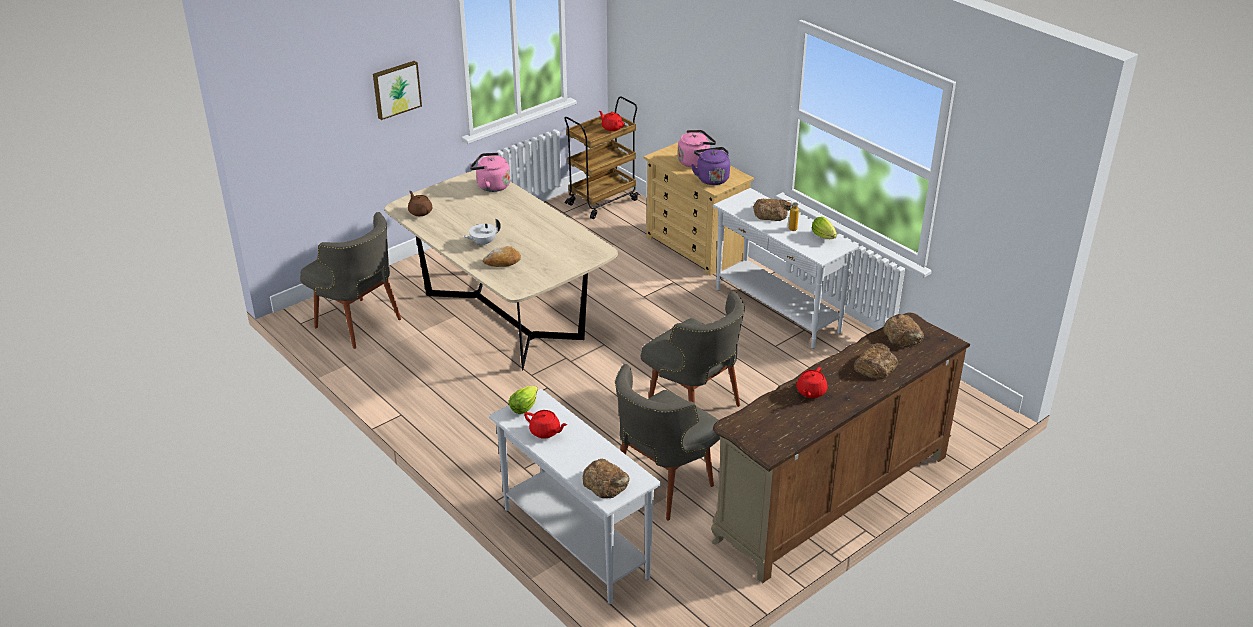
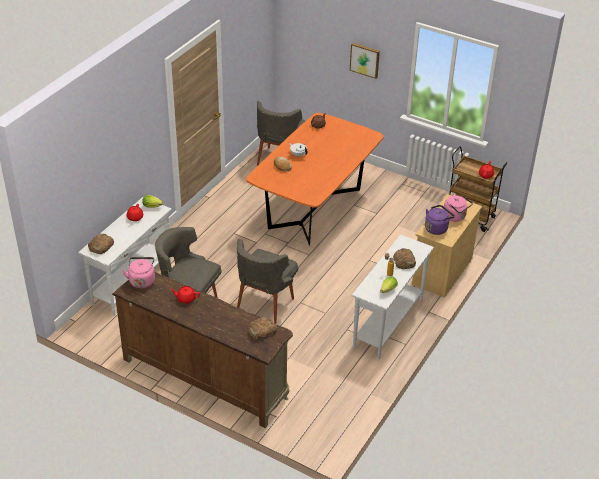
camera: 70 degrees right, 5 degrees up
(491, 186) = (363, 142): pink kettle -> pink kettle (142, 280)
(503, 317) = (314, 209): beige dining table -> orange dining table
(875, 366) = (223, 322): bread -> none

